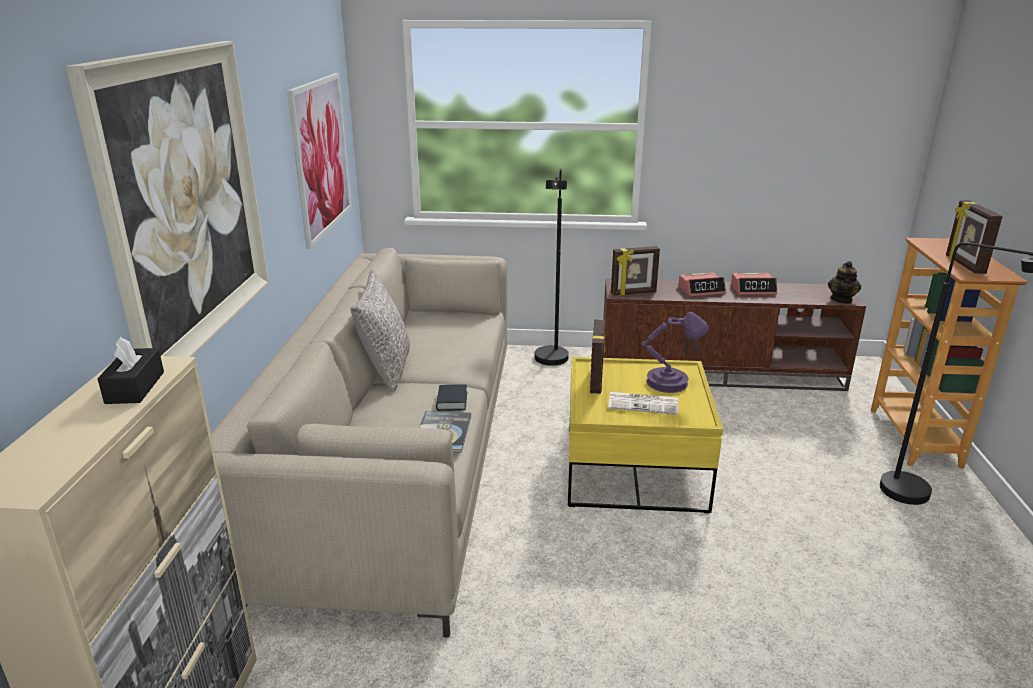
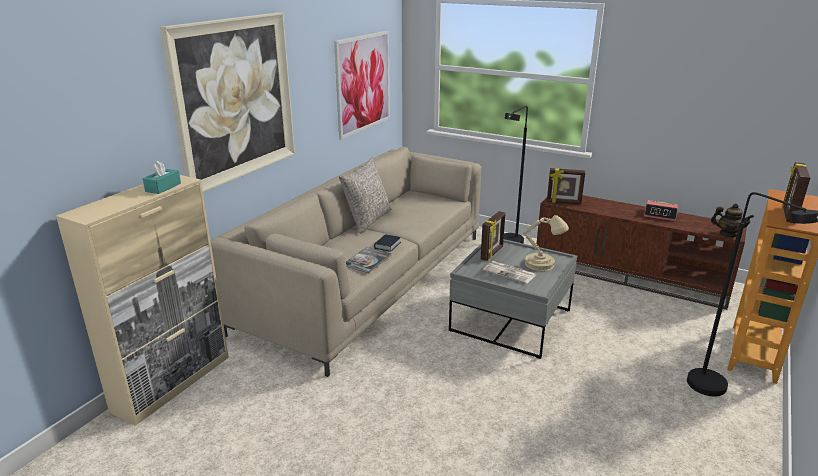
camera: 25 degrees right, 0 degrees up
(135, 387) = (163, 187): black tissue box -> turquoise tissue box
(634, 469) = (510, 320): yellow coffee table -> grey coffee table
(671, 383) = (542, 264): purple table lamp -> beige table lamp
(701, 290) = (617, 209): alarm clock -> none
(841, 300) = (728, 234): teapot -> teapot turned 105 degrees counterclockwise

